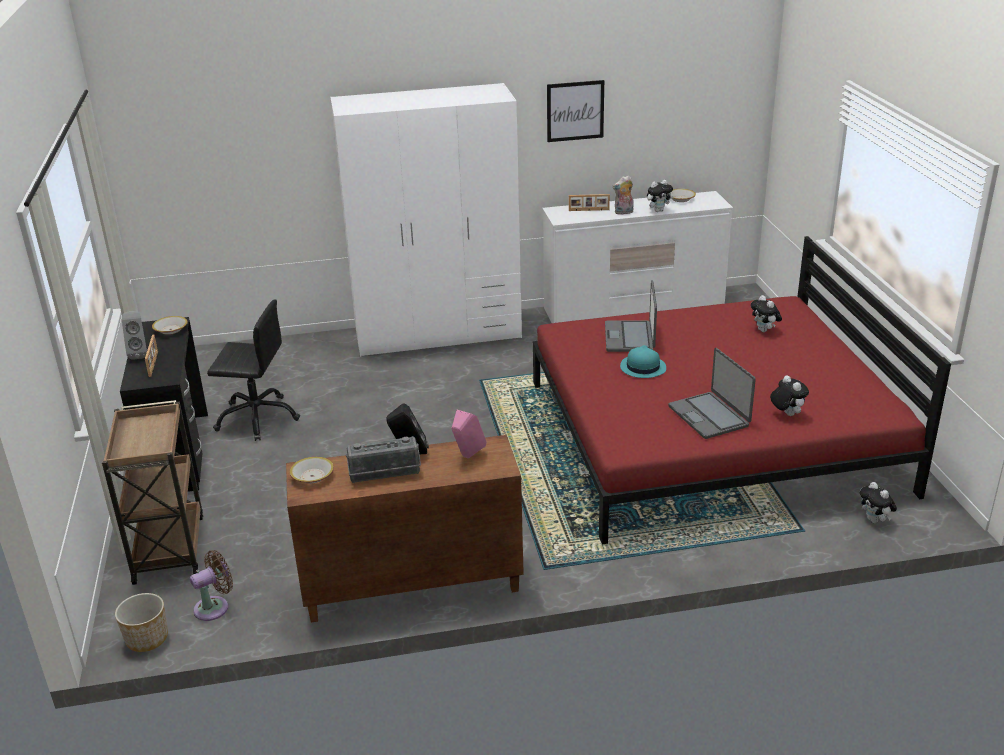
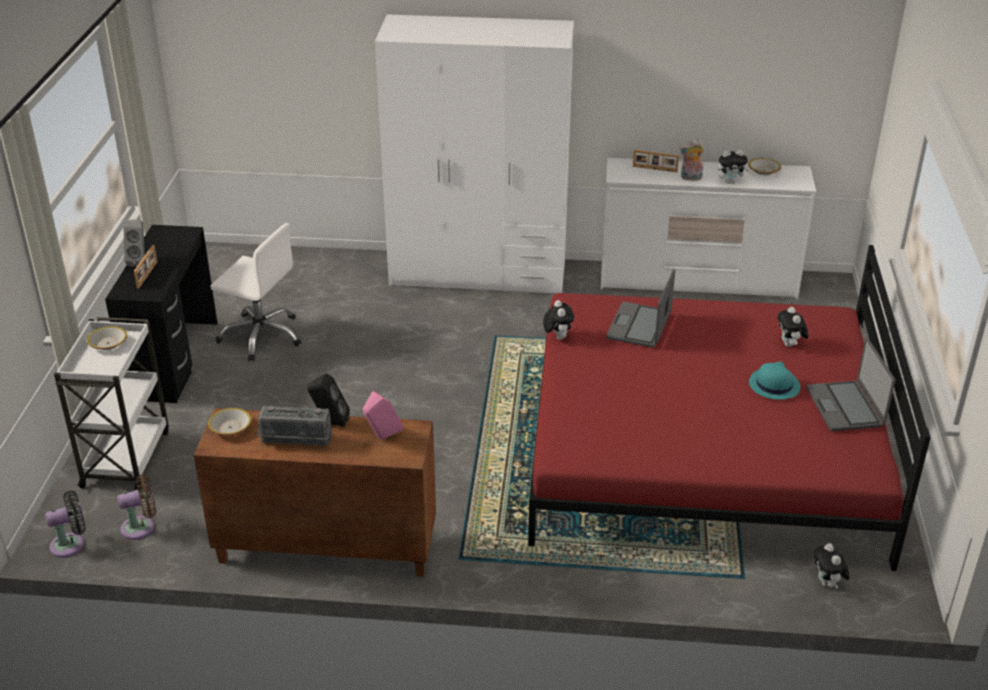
camera: 15 degrees right, 5 degrees up
(146, 638) = (71, 544): planter -> black fan
(169, 547) = (126, 457): brown cart -> white cart
(170, 330) = (179, 239): bowl -> bowl (108, 343)
(257, 418) = (261, 336): black office chair -> white office chair
(575, 111) = (652, 59): picture -> none
(642, 367) = (633, 364): turquoise hat -> turquoise hat (773, 385)
(709, 416) = (672, 436): laptop -> laptop (845, 407)
(786, 414) = (755, 450): plush toy -> plush toy (557, 337)

